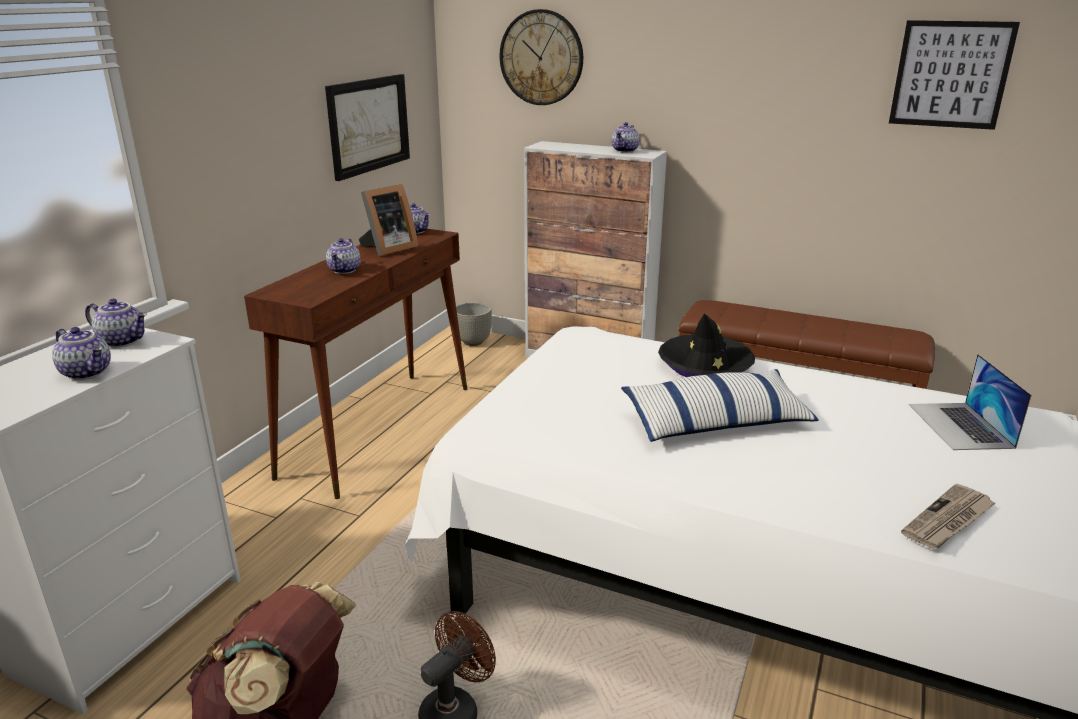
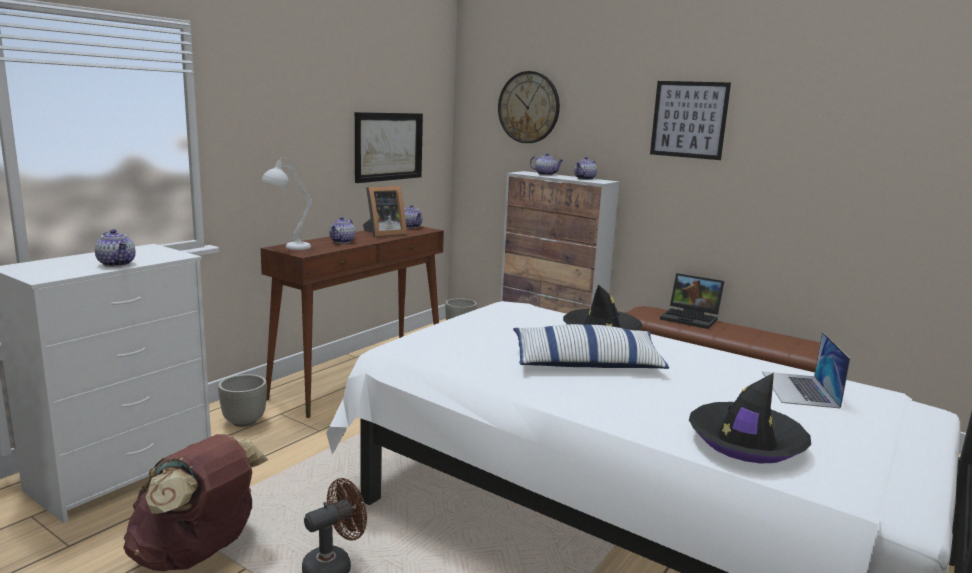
camera: 10 degrees right, 10 degrees down
(123, 341) = (153, 252): teapot -> teapot (546, 174)
(259, 517) = (244, 421): none -> grey planter
(280, 291) = (287, 248): none -> white table lamp
(765, 313) = (691, 318): none -> laptop
(948, 520) = (746, 442): newspaper -> black hat
(951, 74) = (847, 125): picture -> picture (689, 119)

